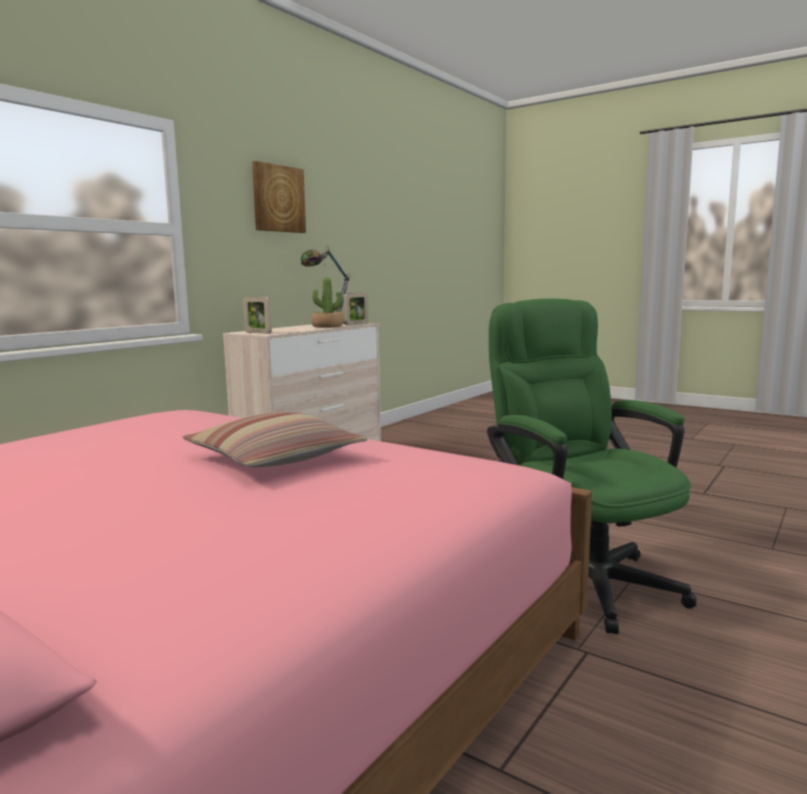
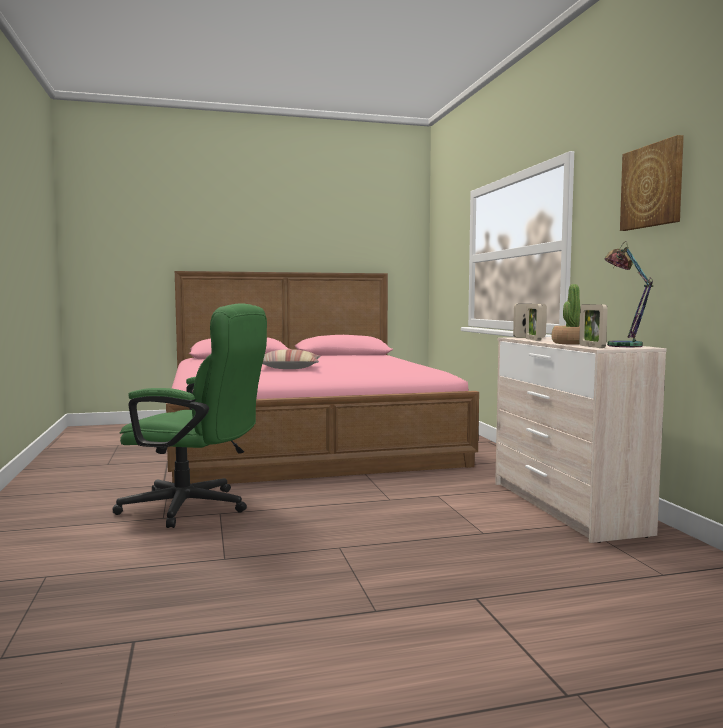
camera: 130 degrees right, 5 degrees down
(294, 331) = (533, 339): none -> picture frame

